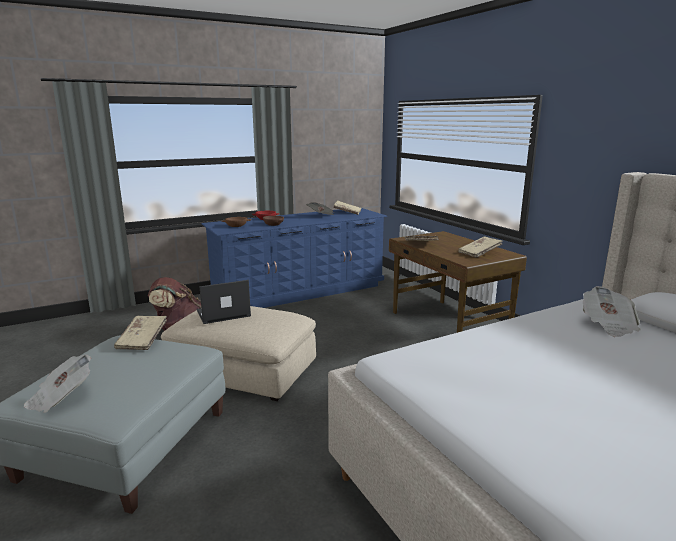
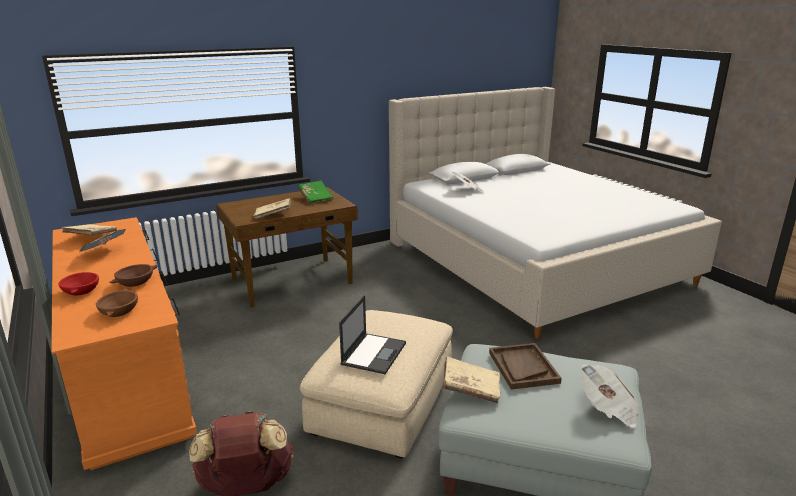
camera: 90 degrees left, 5 degrees up
(153, 363) = (523, 367): none -> brown tray
(222, 313) = (374, 353): laptop -> laptop turned 135 degrees counterclockwise
(299, 291) = (128, 375): blue dresser -> orange dresser
(479, 253) = (316, 198): beige book -> green book

